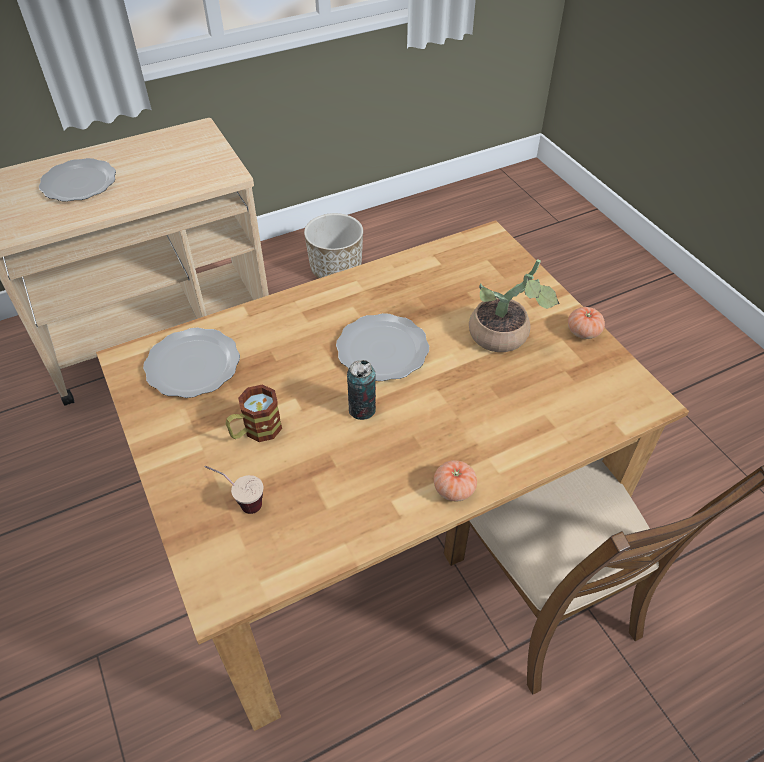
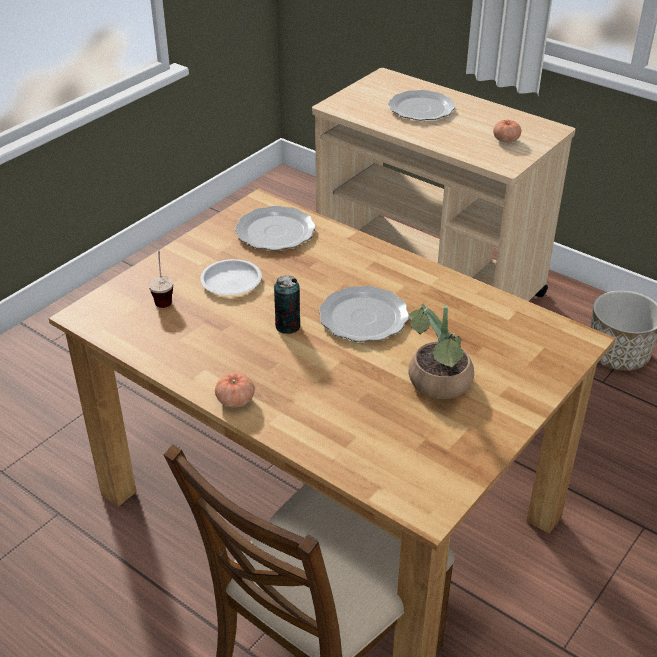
camera: 65 degrees right, 10 degrees down
(255, 431) = (231, 282): mug -> white plate
(583, 332) = (493, 440): tomato -> tomato (506, 140)

